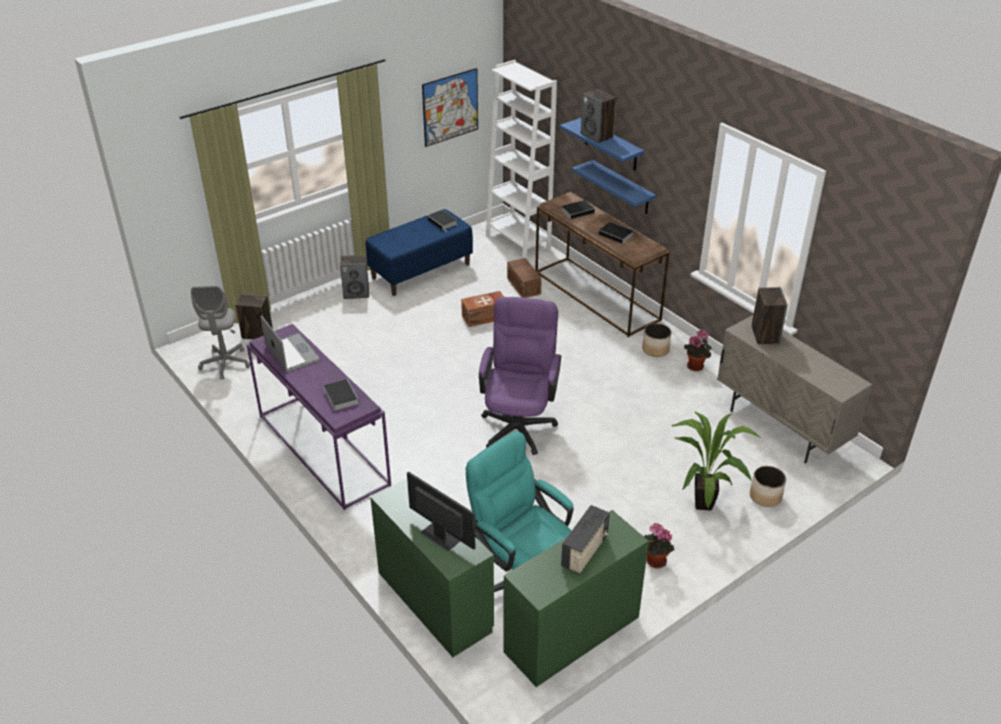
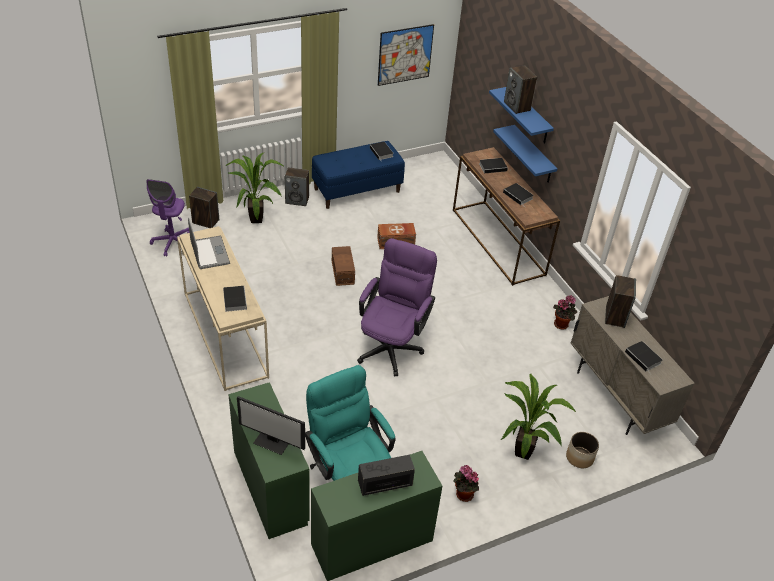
camera: 10 degrees right, 5 degrees up
(225, 364) = (172, 243): grey office chair -> purple office chair
(315, 320) = (256, 218): none -> potted plant
(321, 449) = (224, 334): purple console table -> beige console table
(441, 535) = (272, 441): monitor -> monitor turned 150 degrees clockwise
(518, 242) = (447, 179): white bookcase -> none
(524, 285) = (439, 220): brown storage box -> brown storage box (343, 272)
(585, 552) = (385, 483): radio -> radio turned 150 degrees counterclockwise
(656, 350) = (532, 302): planter -> none
(811, 370) = (644, 358): none -> book

